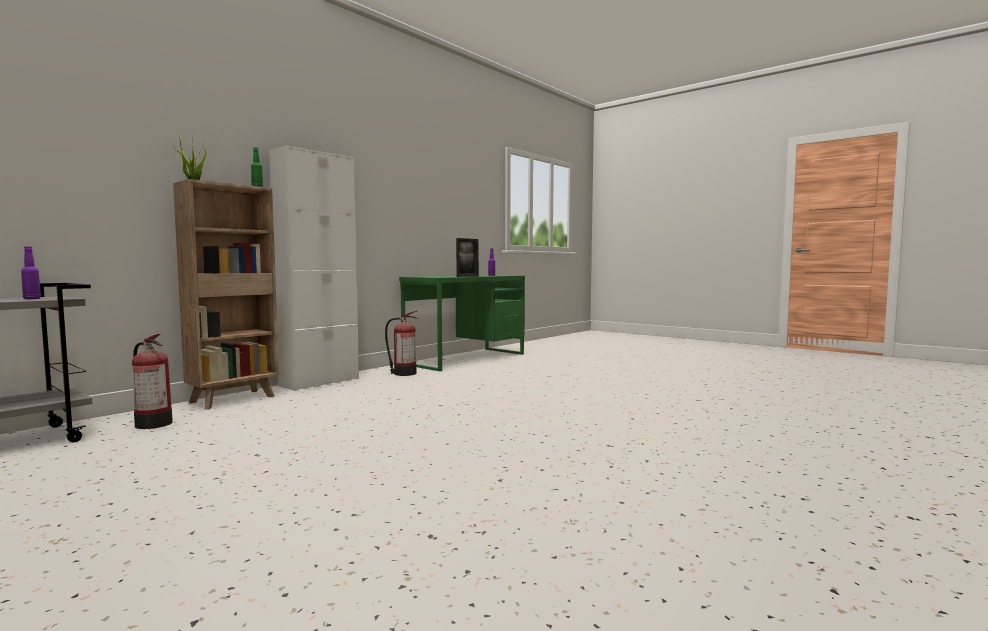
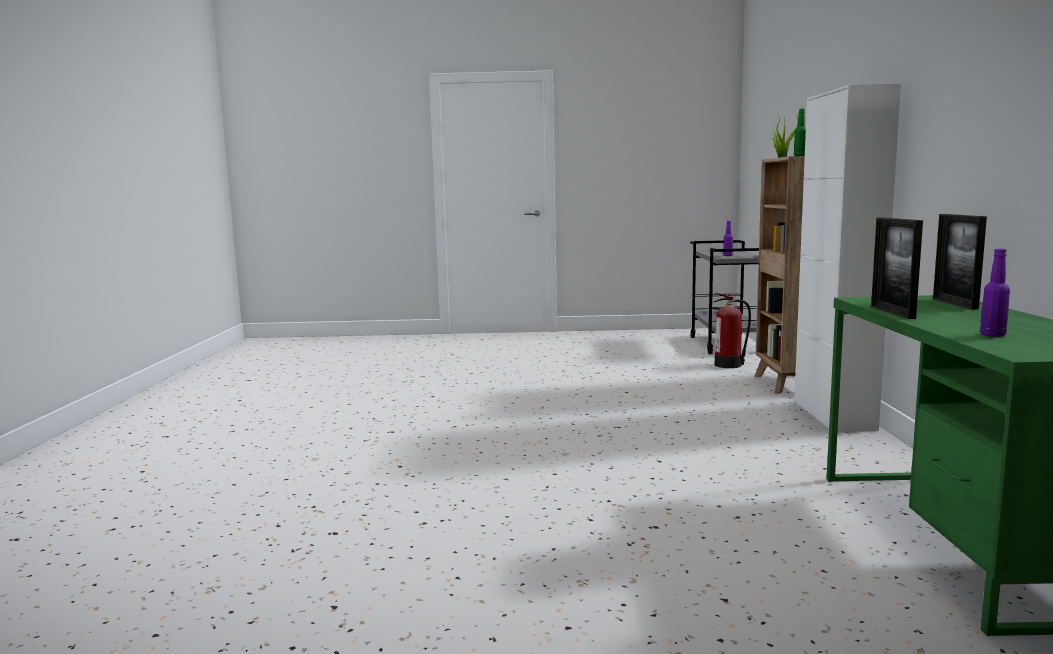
camera: 140 degrees right, 5 degrees up
(403, 373) = (838, 456): fire extinguisher -> none
(429, 276) = (954, 303): none -> picture frame

